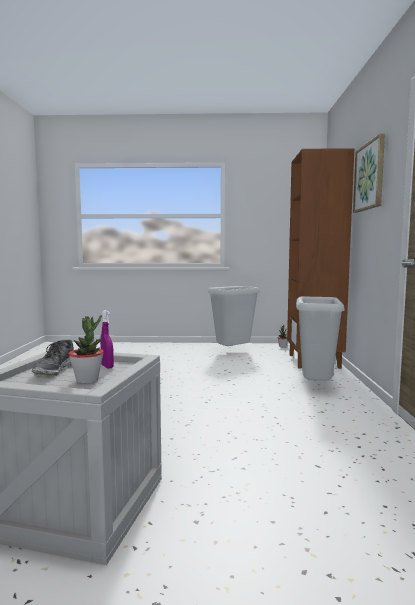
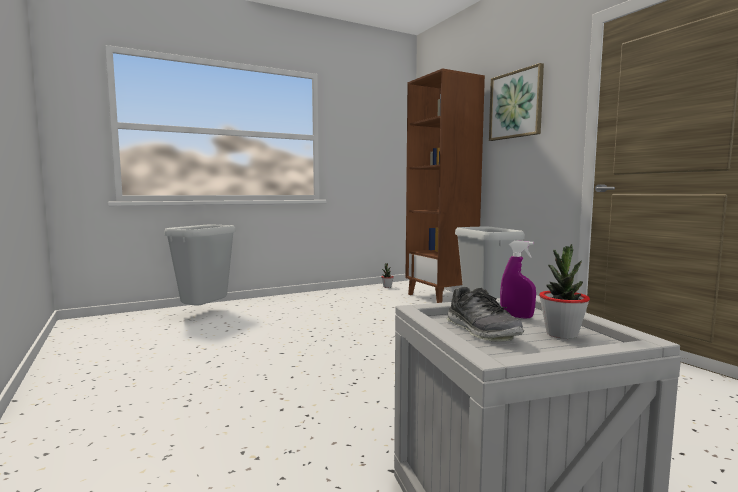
camera: 30 degrees left, 0 degrees up
(233, 352) = (348, 298): grey trash can -> grey trash can (205, 312)

